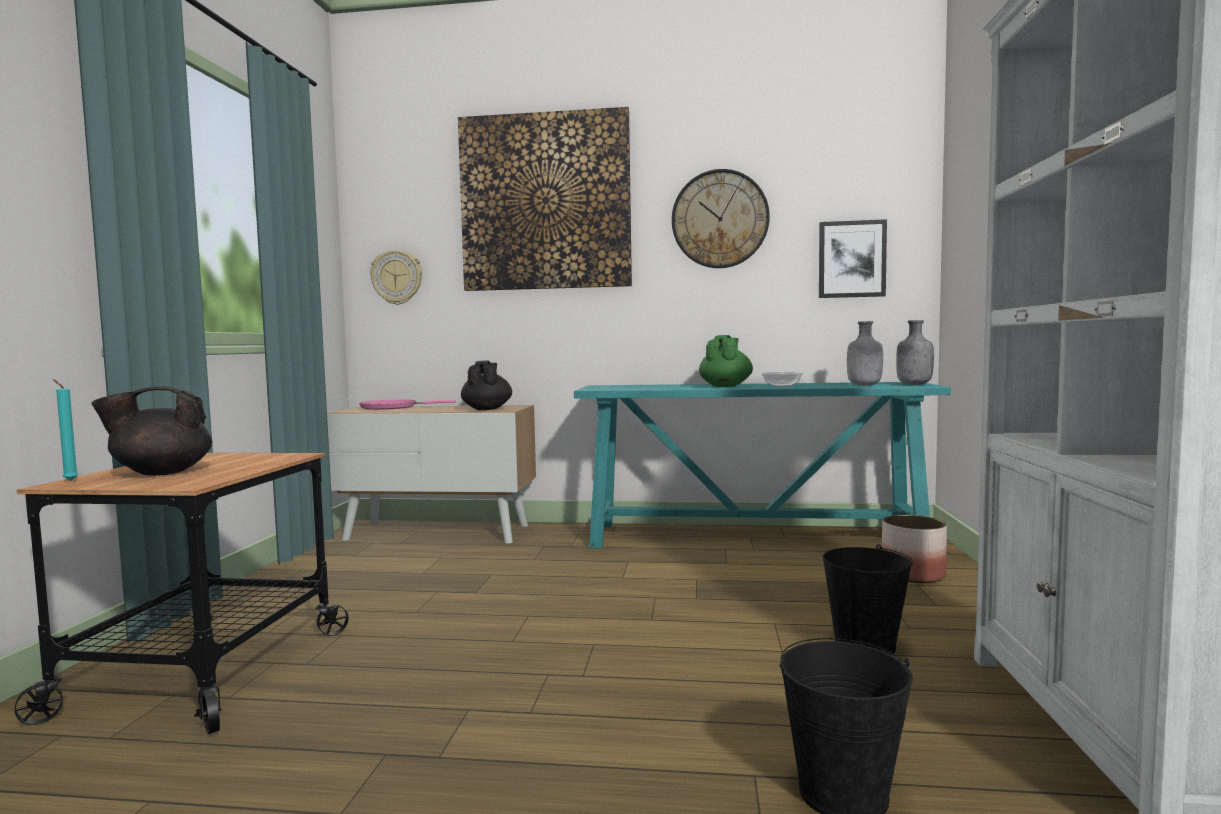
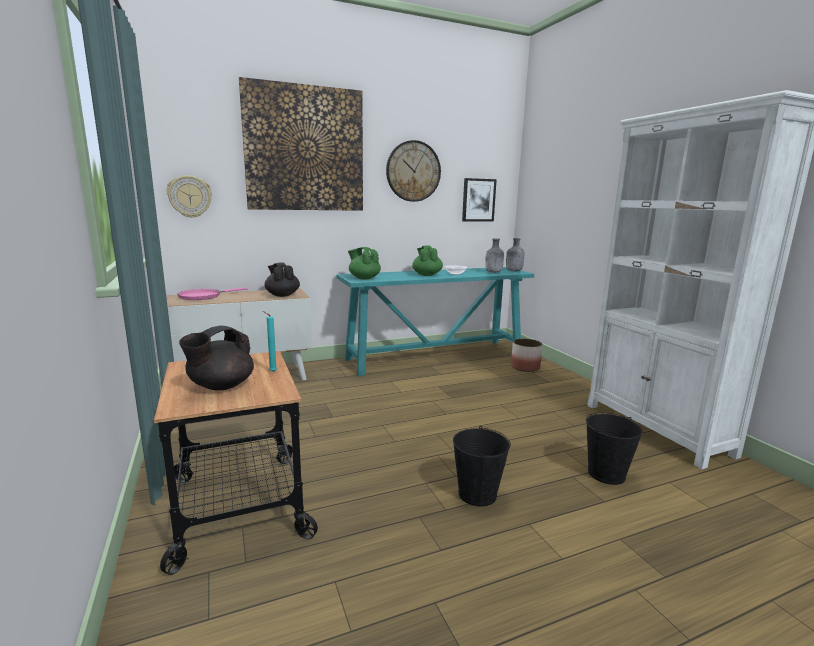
camera: 30 degrees left, 10 degrees up
(69, 481) = (171, 405): turquoise candle -> turquoise candle (271, 372)
(610, 388) = (364, 278): none -> green teapot
(864, 645) = (545, 408): black bucket -> black bucket (477, 494)

